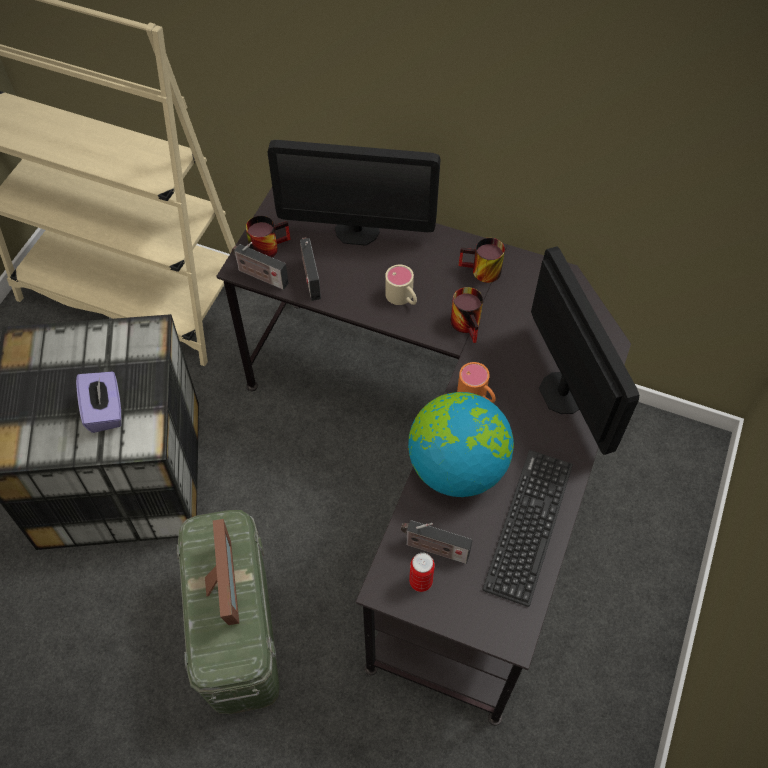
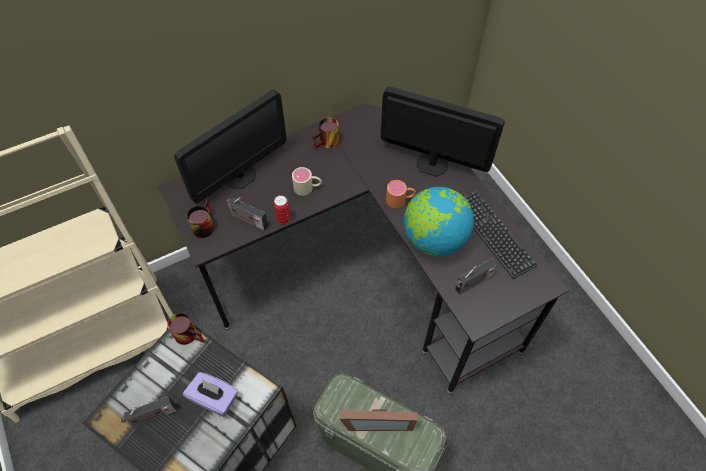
camera: 50 degrees left, 0 degrees up
(220, 588) = (376, 420): picture frame -> picture frame turned 150 degrees clockwise
(260, 276) = (220, 243): radio -> radio (152, 417)
(420, 581) = (486, 303): can -> can (283, 219)
(469, 324) = (354, 171): mug -> mug (190, 334)

